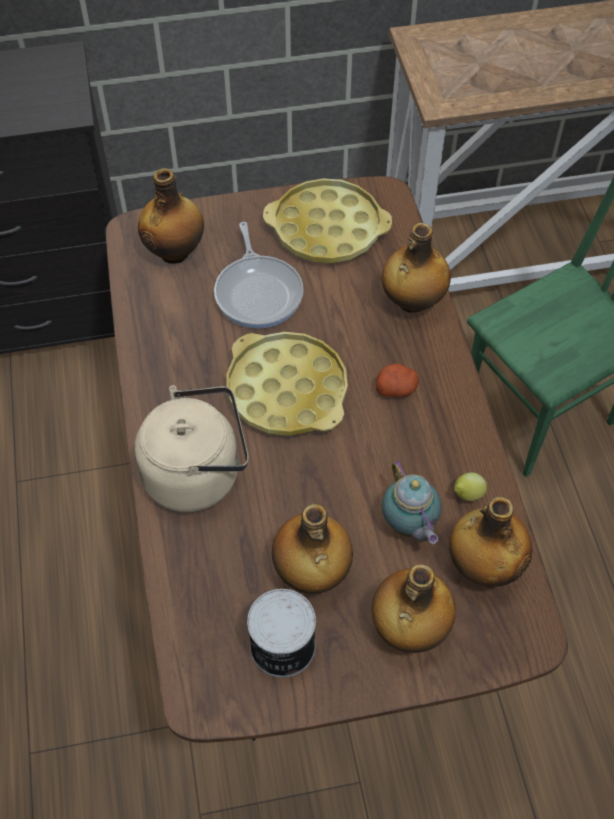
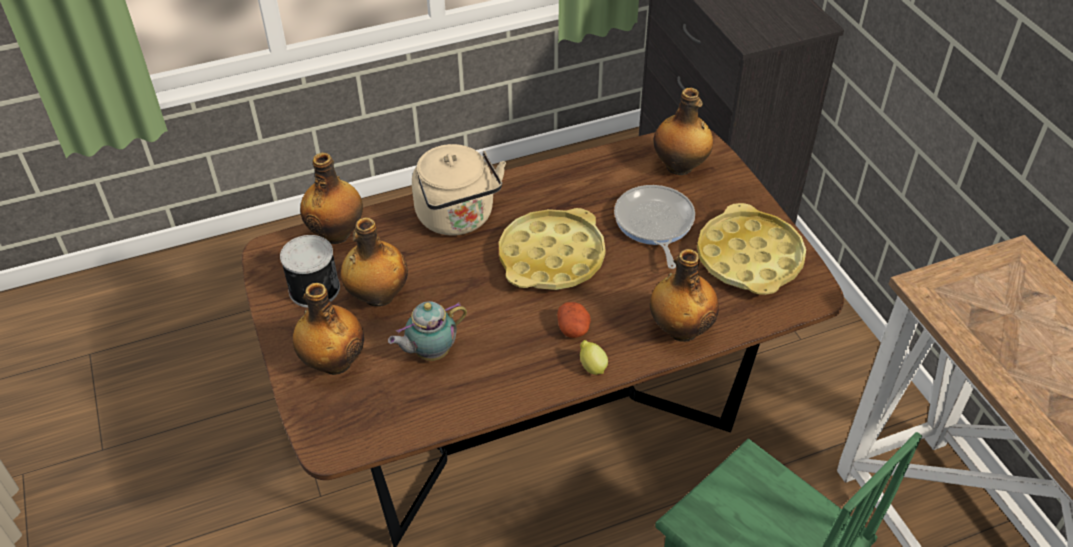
camera: 80 degrees right, 10 degrees down
(258, 292) = (654, 224): frying pan -> frying pan turned 105 degrees clockwise
(467, 495) = (467, 390): lemon -> lemon (592, 367)
(484, 565) = (397, 408): bottle -> bottle (337, 233)

